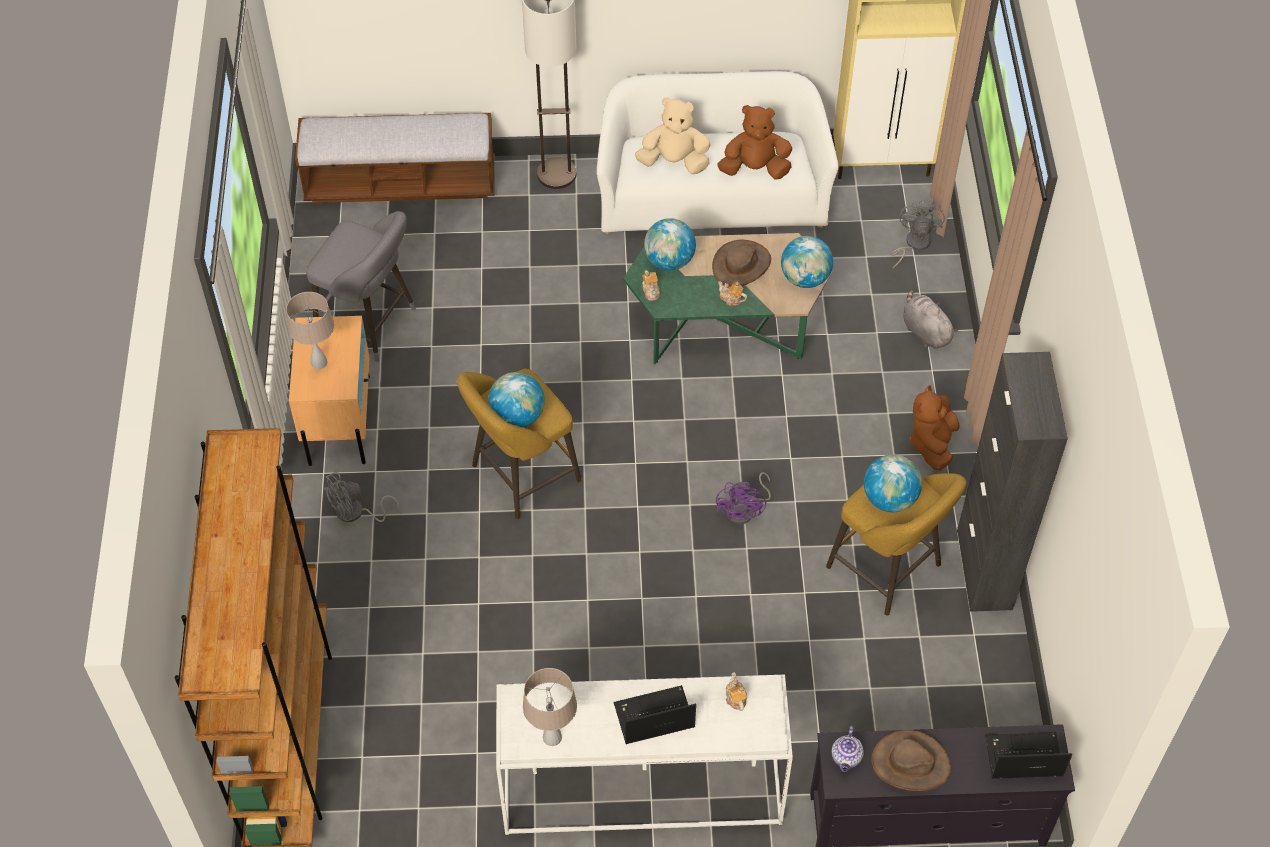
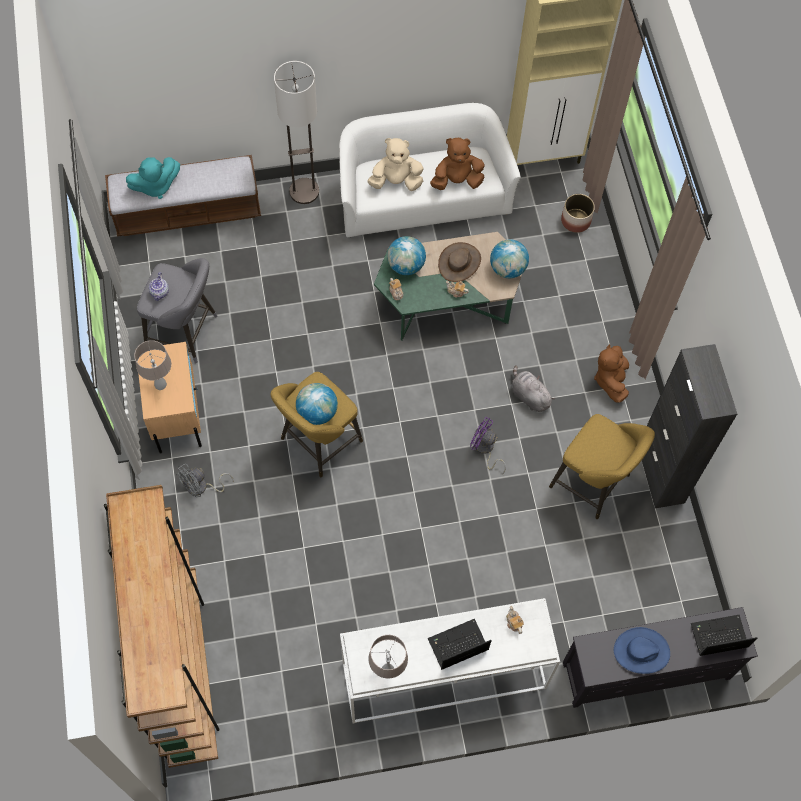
camera: 10 degrees left, 10 degrees up
(360, 136) = (155, 186): none -> turquoise plush toy
(745, 510) = (485, 449): purple fan -> purple fan turned 120 degrees clockwise
(846, 758) = (596, 653): teapot -> teapot (160, 292)
(889, 499) = (597, 446): globe -> none
(910, 763) = (641, 652): brown hat -> blue hat
(913, 244) = (575, 221): grey fan -> planter
(924, 331) = (593, 290): grey plush toy -> grey plush toy (529, 396)

